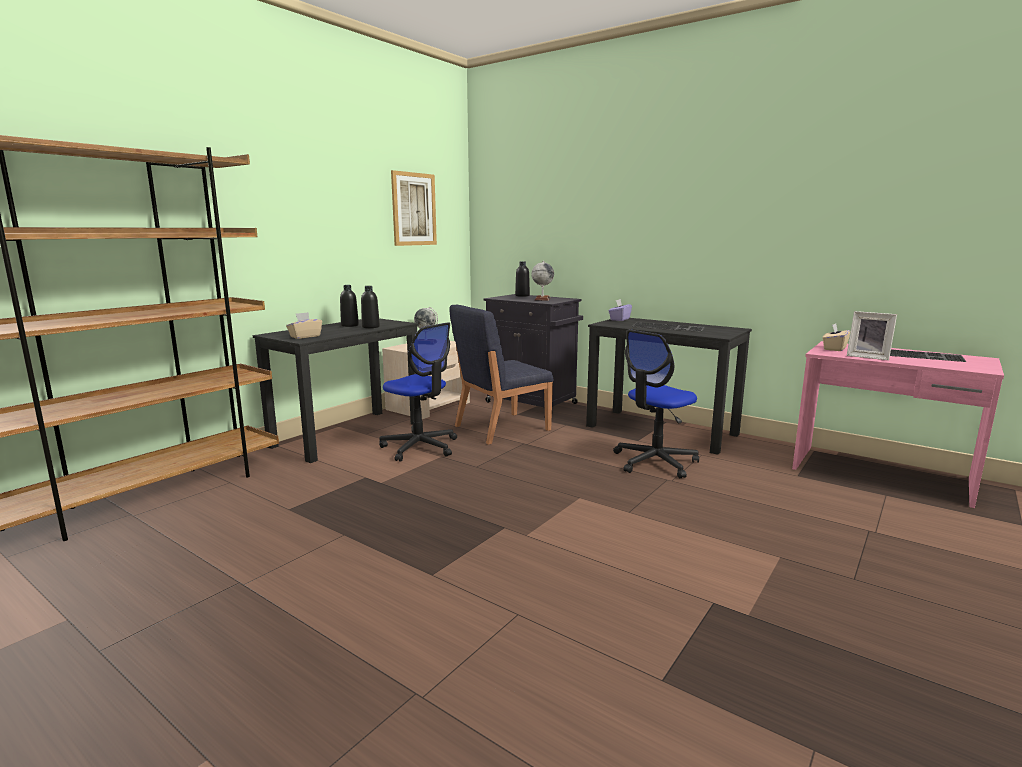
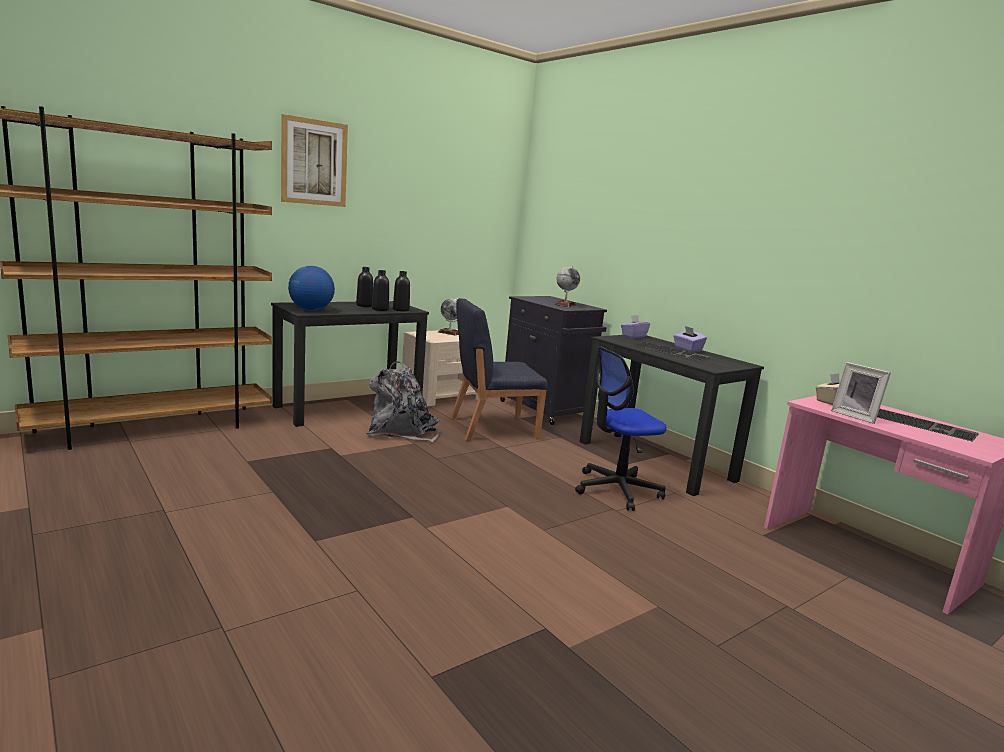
camera: 15 degrees right, 0 degrees up
(305, 336) = (311, 310): beige tissue box -> globe
(414, 209) = (456, 200): picture -> picture (314, 162)
(420, 447) = (401, 431): office chair -> grey backpack
(522, 295) = (552, 298): black bottle -> black bottle (401, 310)
(676, 323) = (687, 349): none -> purple tissue box

